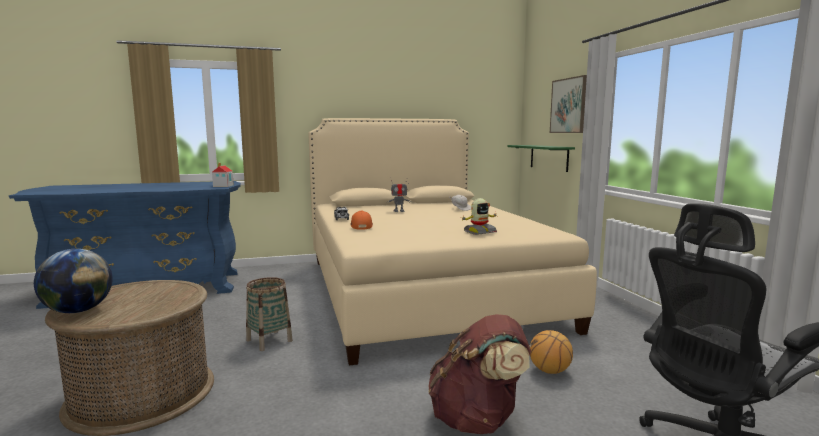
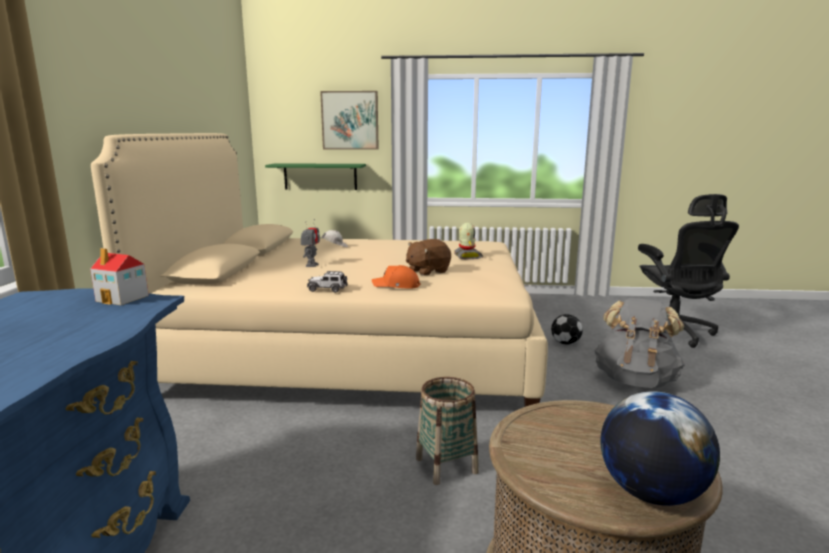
camera: 70 degrees left, 5 degrees up
(406, 227) = (427, 271): none -> brown plush toy
(478, 419) = (635, 380): brown backpack -> grey backpack
(549, 371) = (566, 343): basketball -> football

